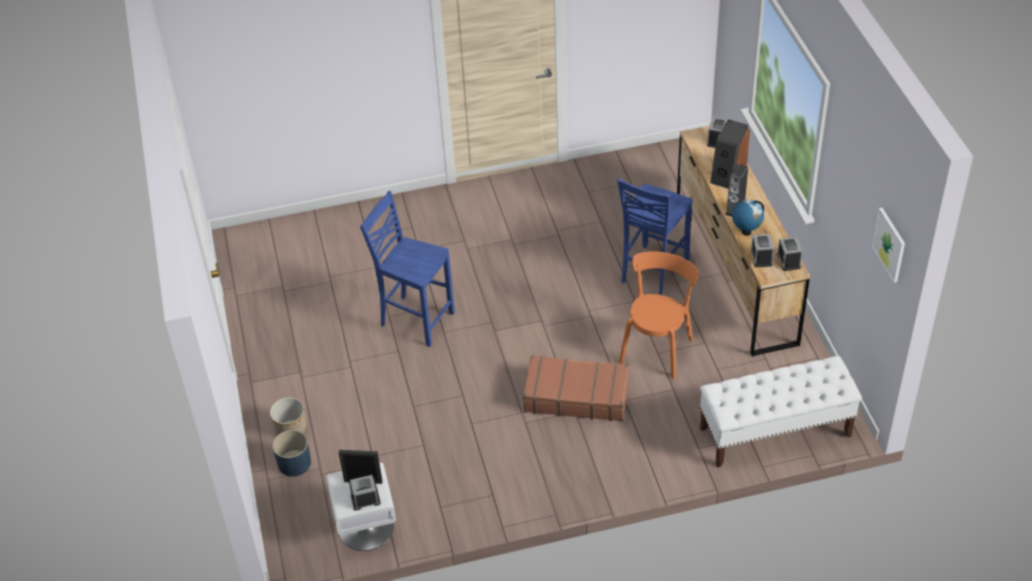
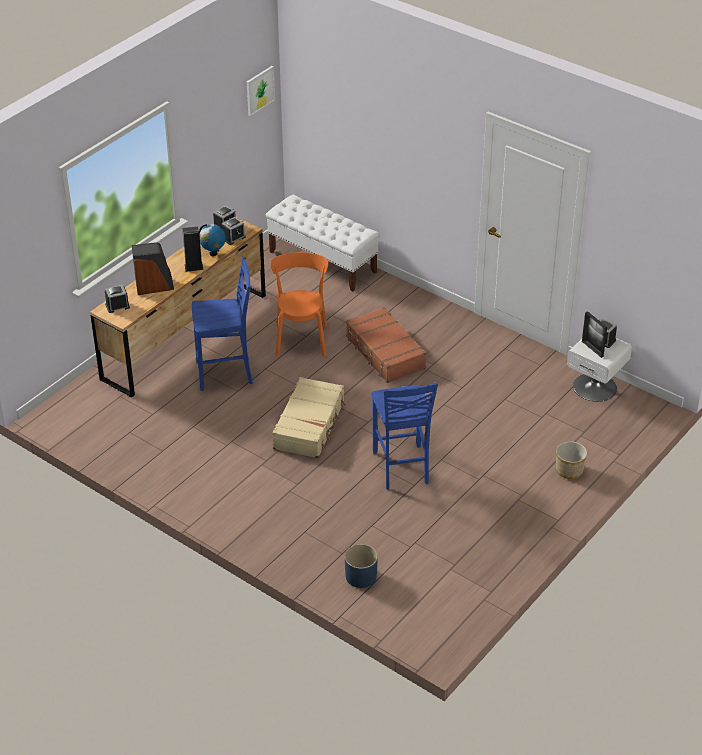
camera: 130 degrees left, 5 degrees down
(294, 463) = (592, 450): blue planter -> blue planter (360, 576)
(528, 291) = (310, 425): none -> beige suitcase
(657, 348) = (301, 338): orange chair -> orange chair turned 105 degrees clockwise

